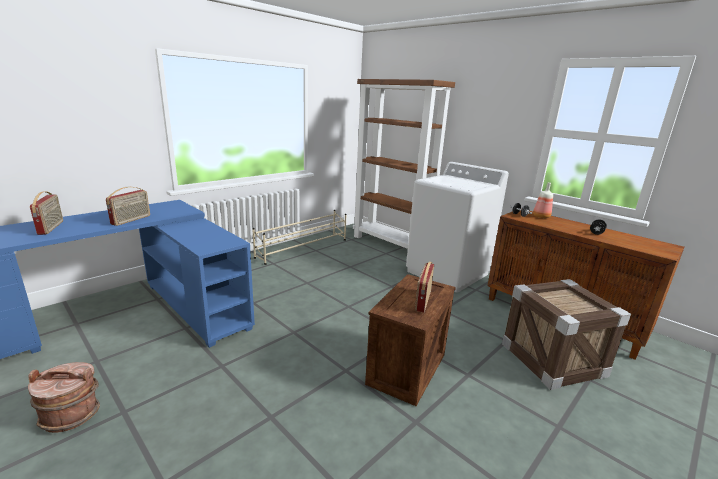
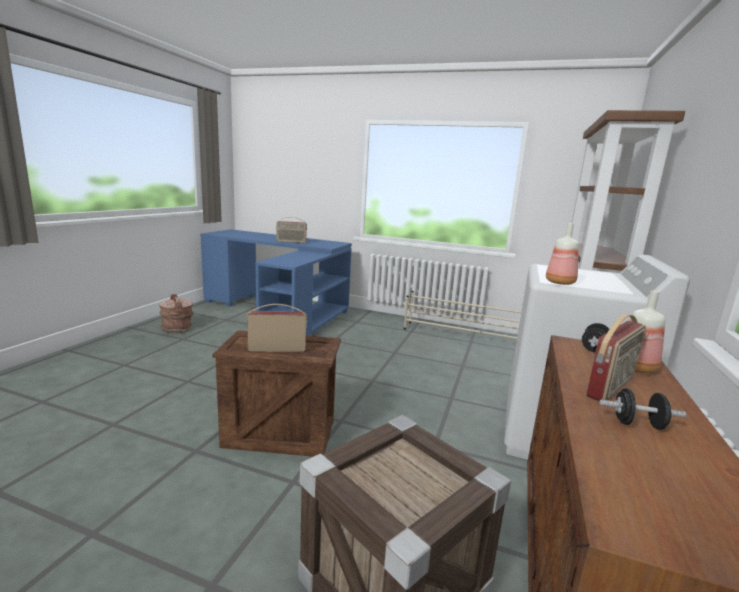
camera: 65 degrees right, 5 degrees down
(51, 228) = (260, 236): radio -> radio (611, 387)
(471, 188) = (561, 283): none -> bottle

